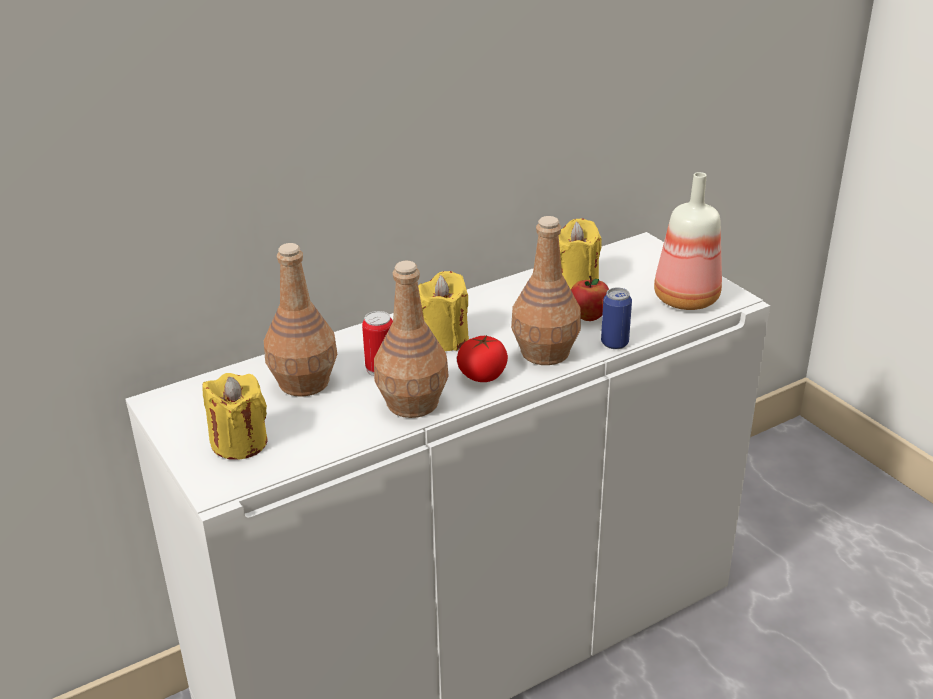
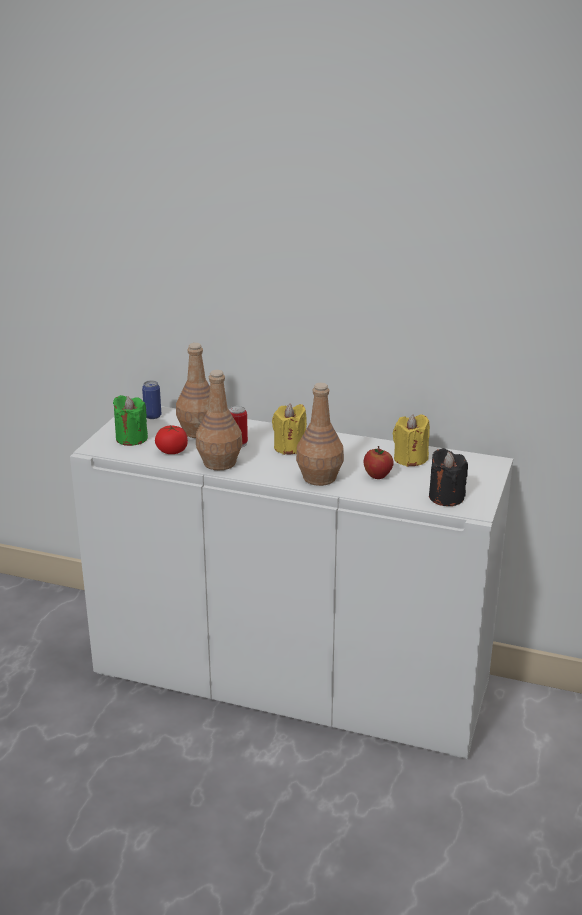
camera: 50 degrees right, 5 degrees down
(239, 443) = (131, 438): yellow candle -> green candle
(482, 376) = (270, 470): tomato -> tomato (172, 451)
(614, 343) = (361, 493): can -> can (152, 416)
(685, 300) = (446, 497): bottle -> black candle

